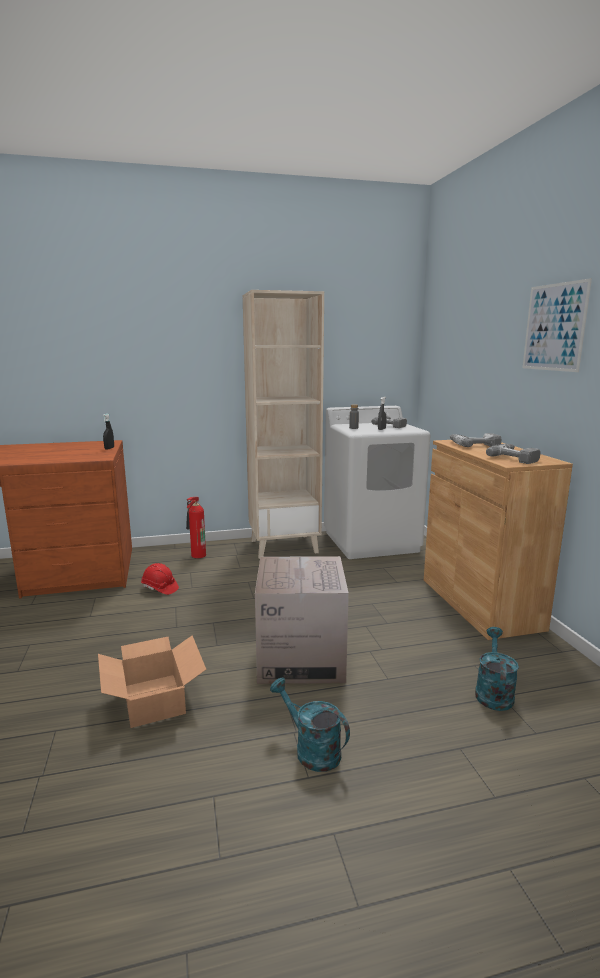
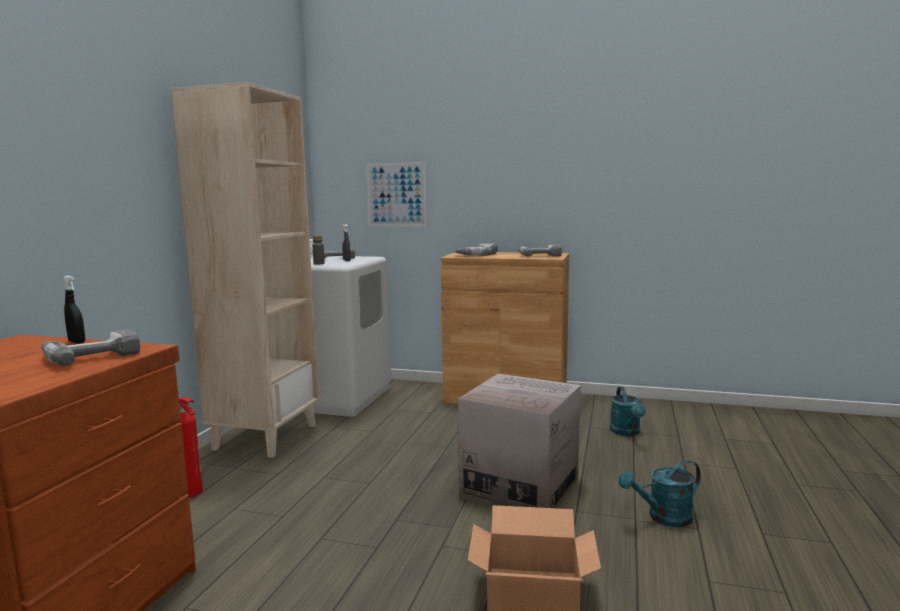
camera: 60 degrees left, 5 degrees down
(83, 455) = (90, 356): none -> power drill
(159, 588) = (246, 541): red hard hat -> none
(493, 692) = (627, 432): turquoise watering can -> turquoise watering can turned 135 degrees counterclockwise
(554, 327) = (527, 149): picture -> picture (396, 194)

